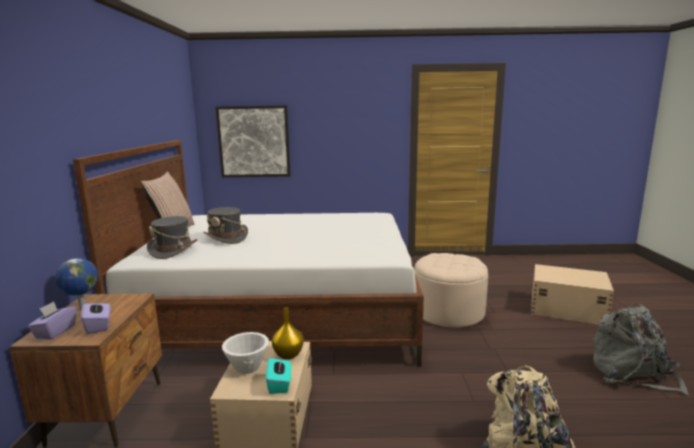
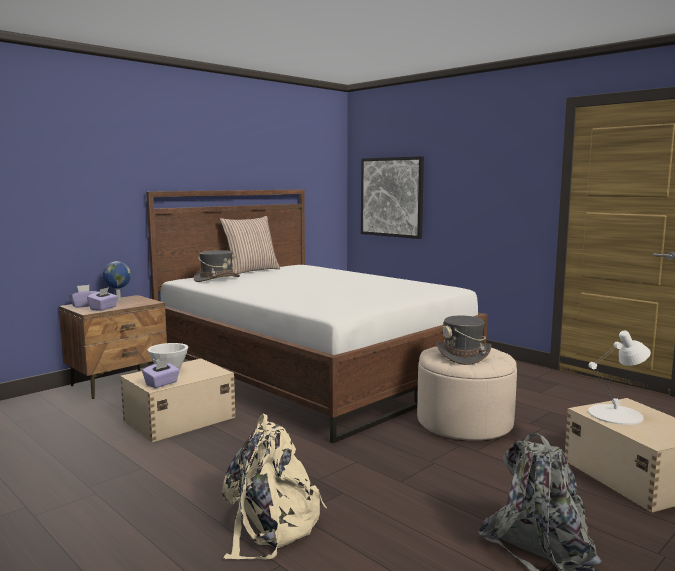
camera: 45 degrees right, 5 degrees down
(226, 238) = (269, 279): grey hat -> grey hat (463, 355)
(279, 384) = (162, 384): turquoise tissue box -> purple tissue box
(288, 355) = (203, 374): yellow vase -> none
(556, 276) = (616, 414): none -> white table lamp

